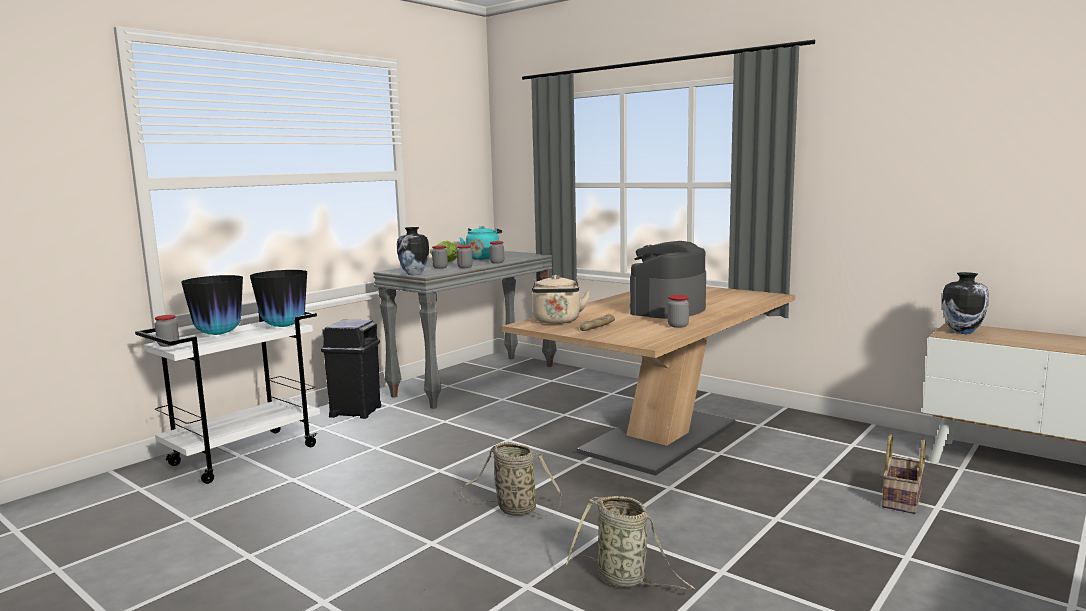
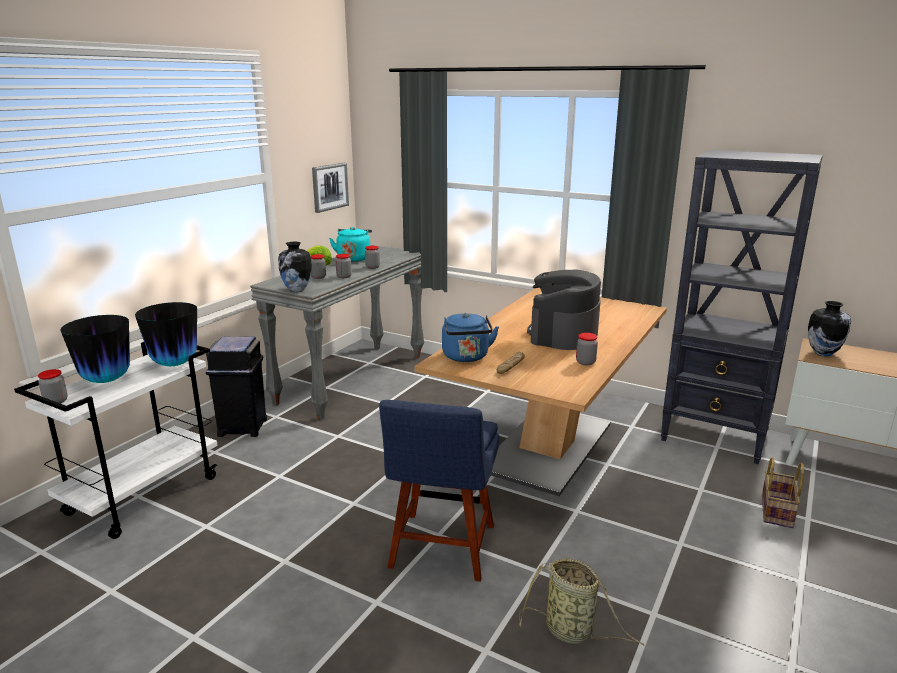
camera: 10 degrees left, 10 degrees up
(466, 192) = (329, 187): none -> picture
(513, 509) = (441, 550): basket -> blue chair
(557, 321) = (466, 357): beige kettle -> blue kettle
(854, 437) = (715, 437): none -> black bookcase

